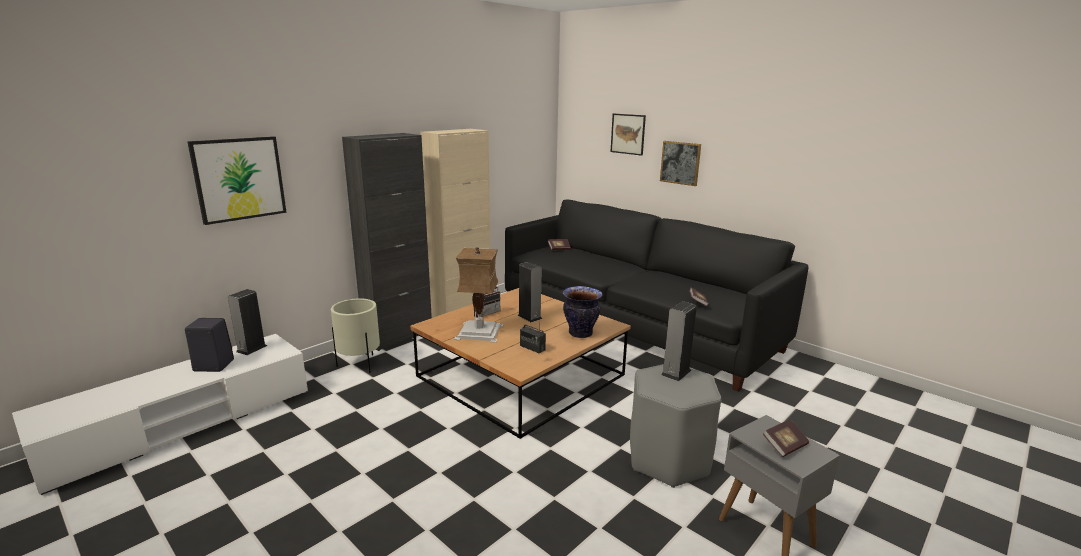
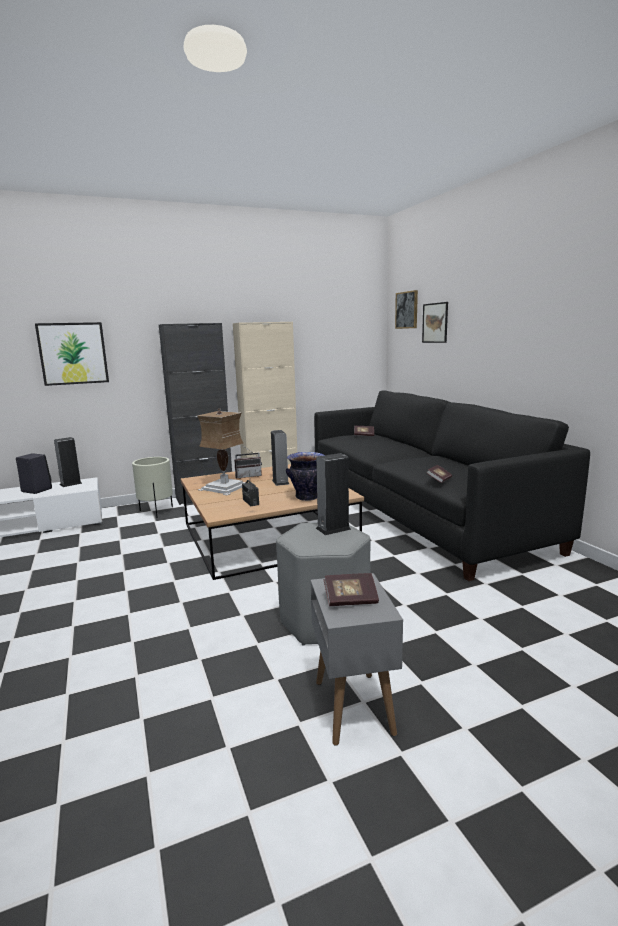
camera: 25 degrees right, 5 degrees down
(680, 163) = (476, 346): picture -> picture (407, 310)

